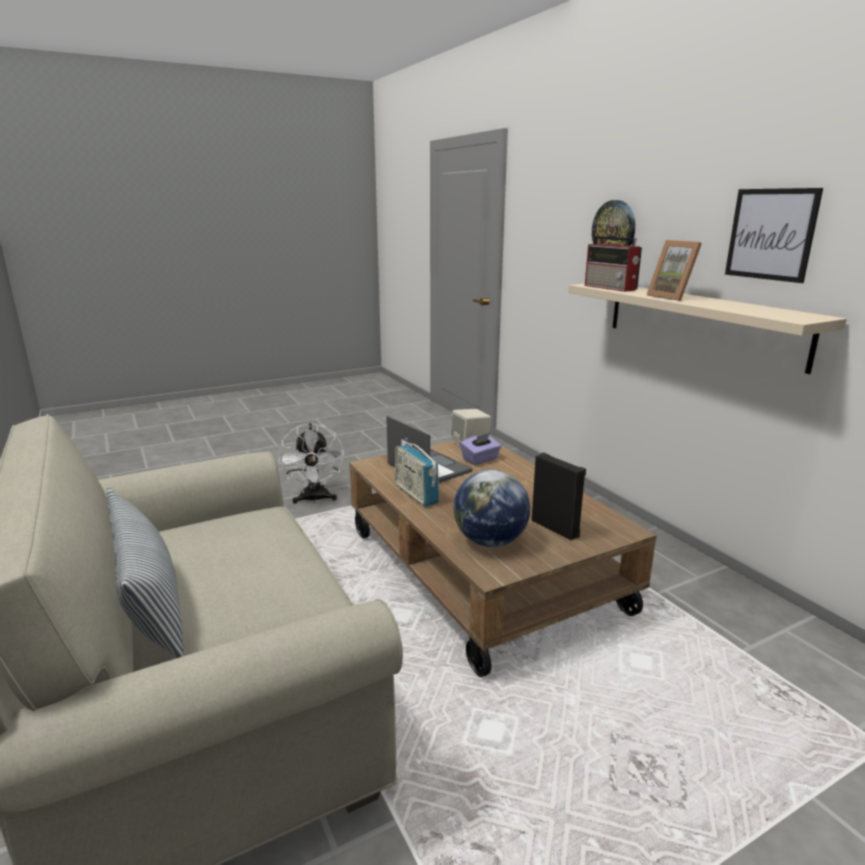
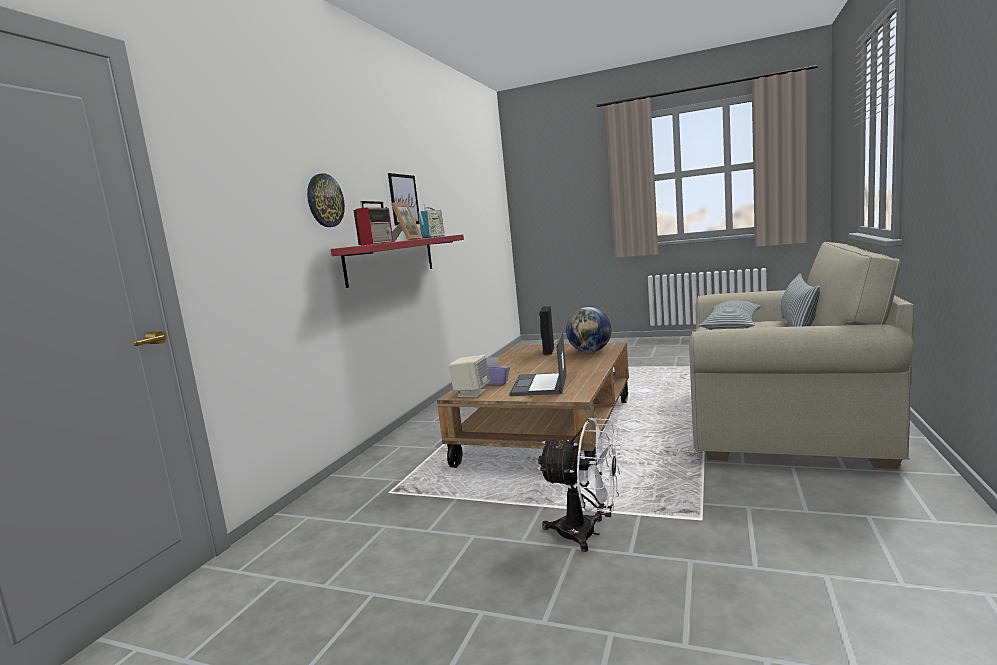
camera: 130 degrees left, 10 degrees down
(272, 583) = (732, 327): none -> pillow
(314, 499) = (587, 533): white fan -> white fan turned 75 degrees clockwise
(416, 494) = (583, 373): radio -> radio (433, 237)
(700, 322) = (391, 259): beige shelf -> red shelf

